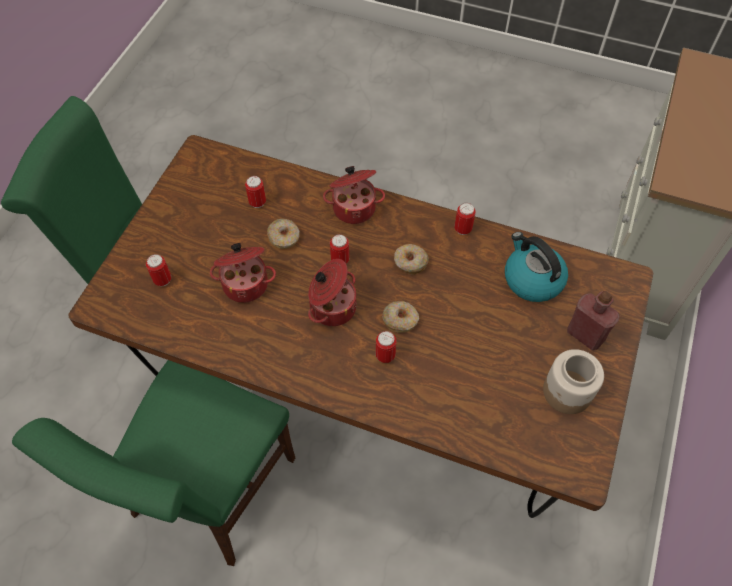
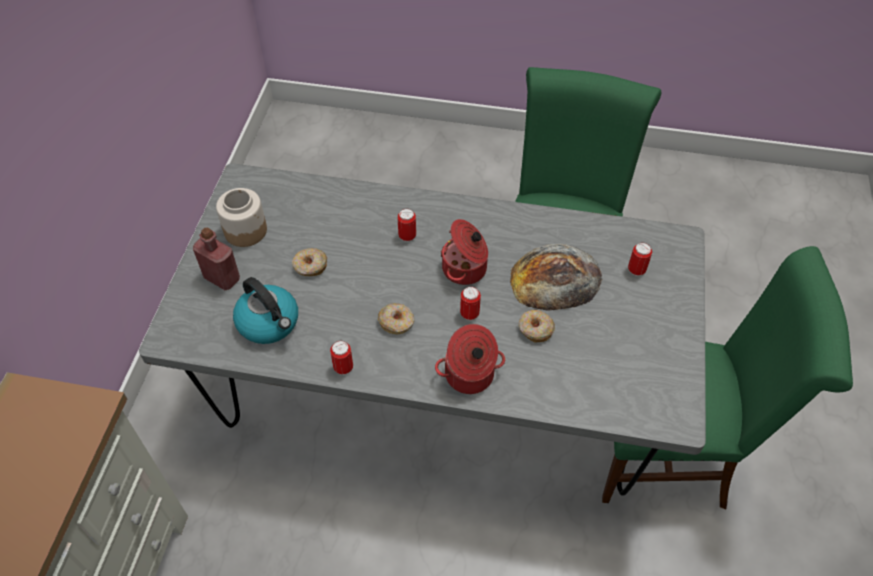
camera: 170 degrees right, 5 degrees down
(245, 283) = (555, 278): cooking pot -> bread
(257, 202) = (579, 365): can -> none
(364, 388) = (437, 395): brown dining table -> grey dining table
(400, 320) = (398, 267): donut -> donut (310, 266)

